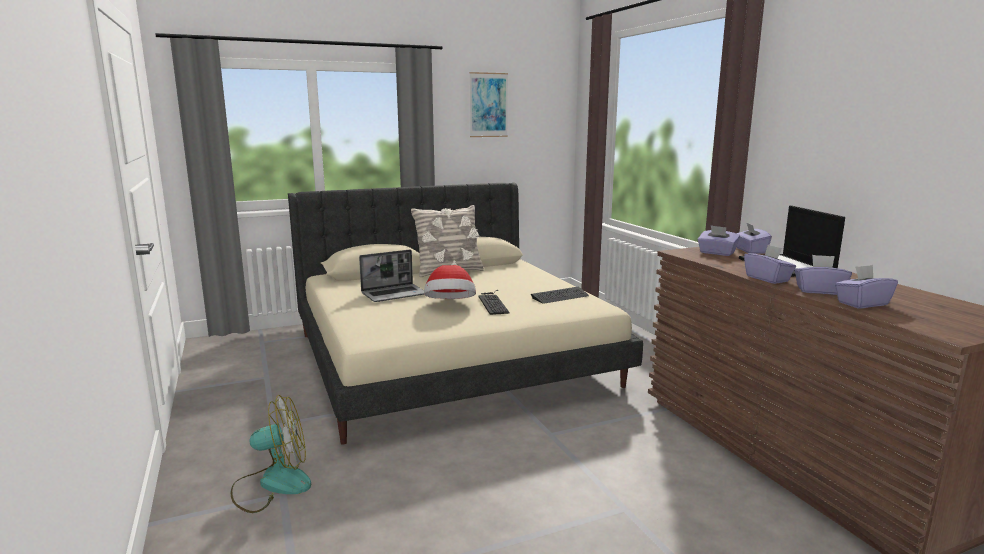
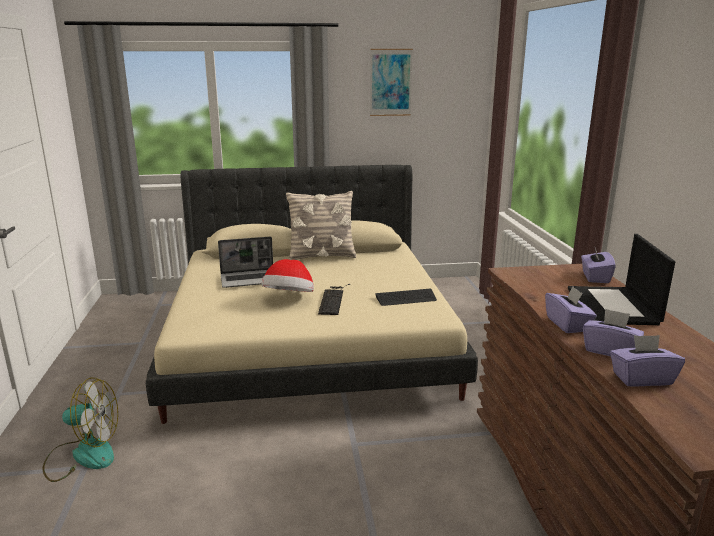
camera: 15 degrees right, 5 degrees up
(716, 253) = (551, 277): purple tissue box -> none

